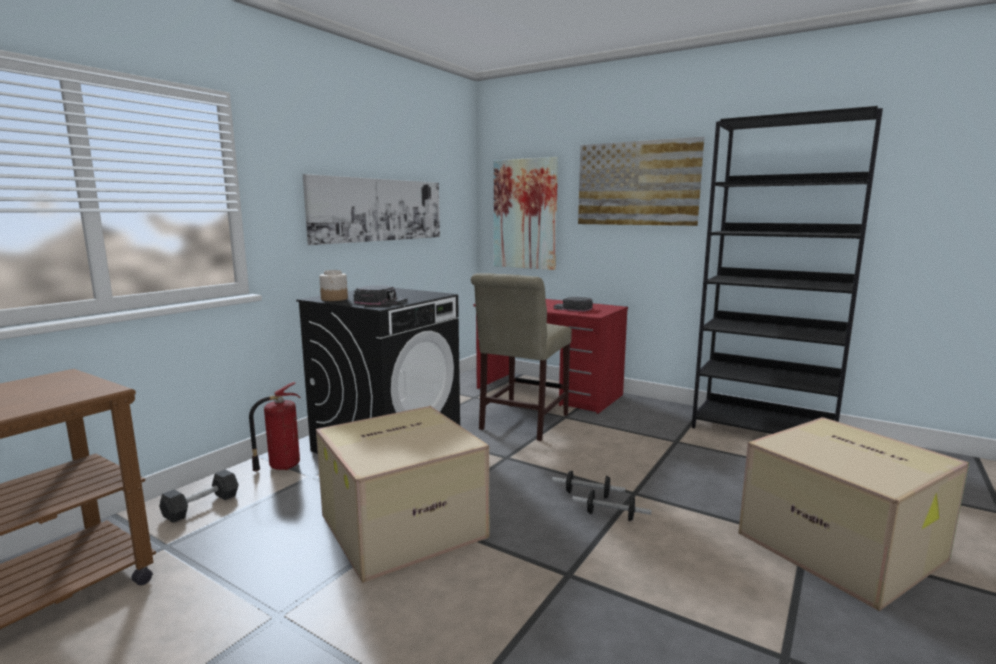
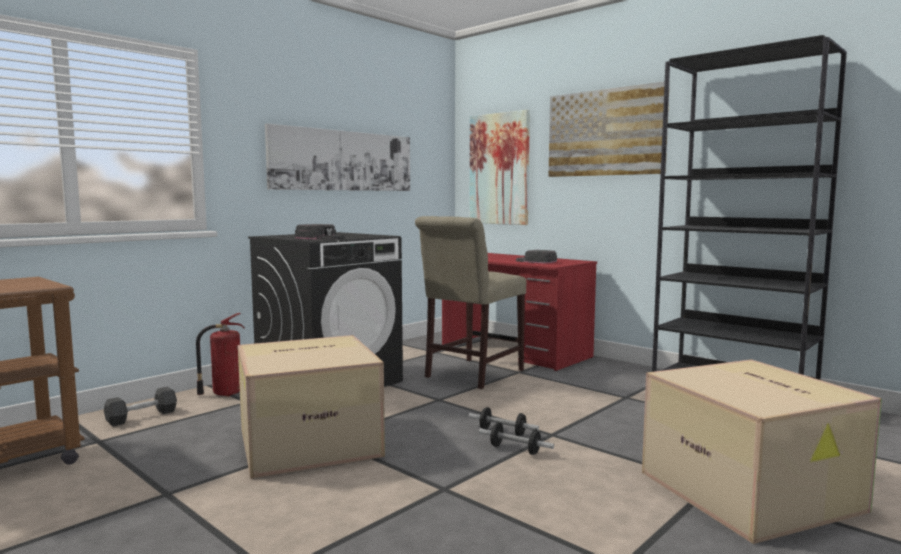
camera: 10 degrees right, 5 degrees down
(334, 299) = (281, 236): jar -> none

